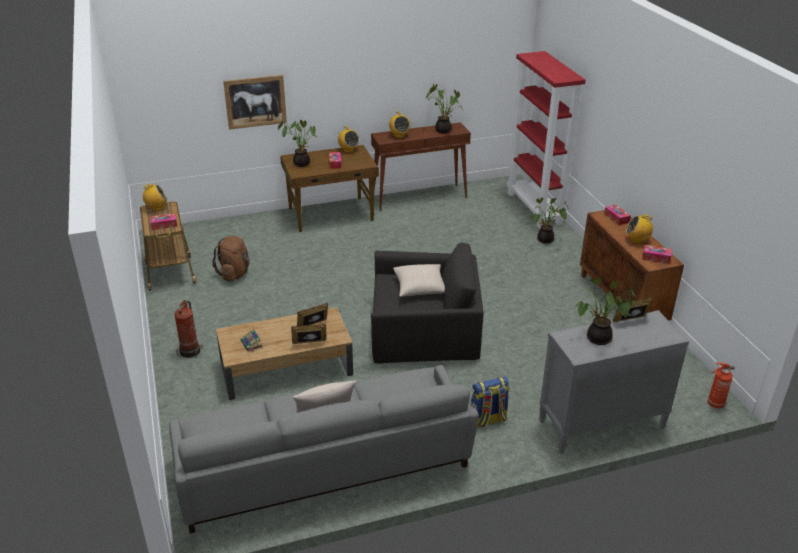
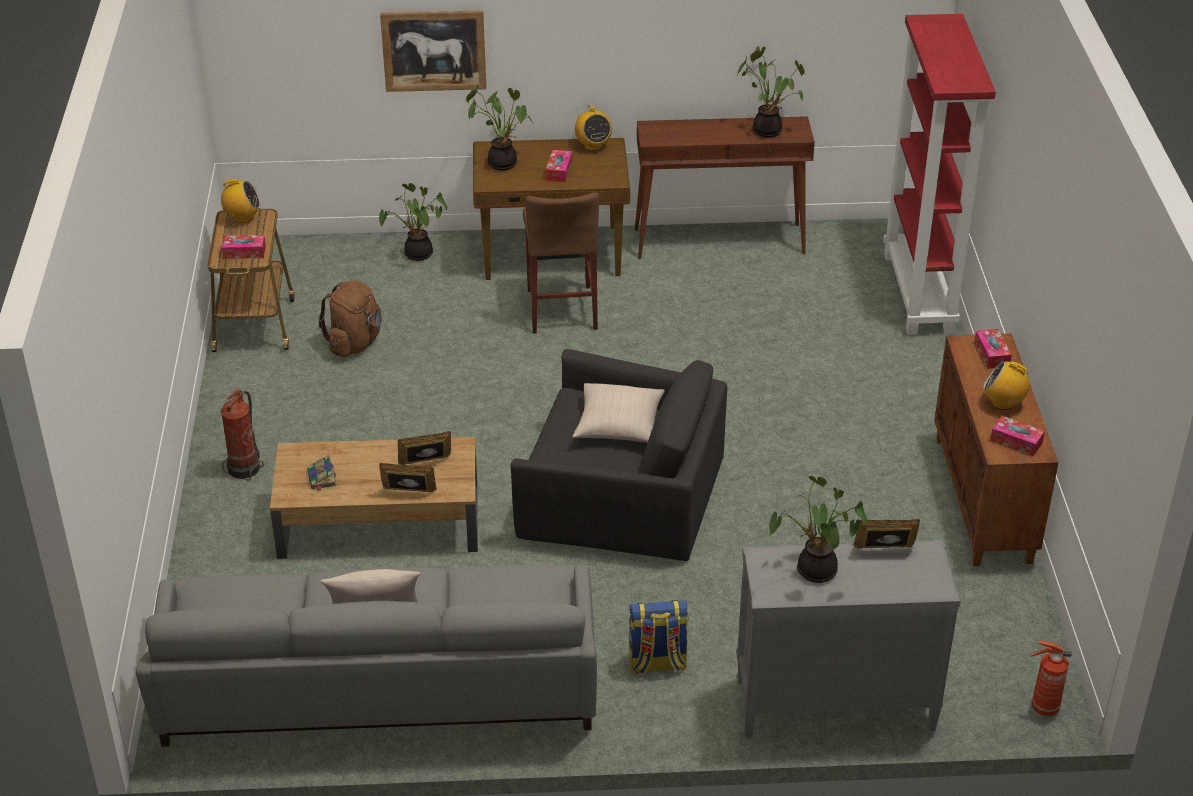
camera: 15 degrees right, 5 degrees up
(348, 240) = (561, 309): none -> brown stool
(399, 135) = (684, 132): radio -> none
(544, 240) = (905, 360): potted plant -> potted plant (416, 255)

